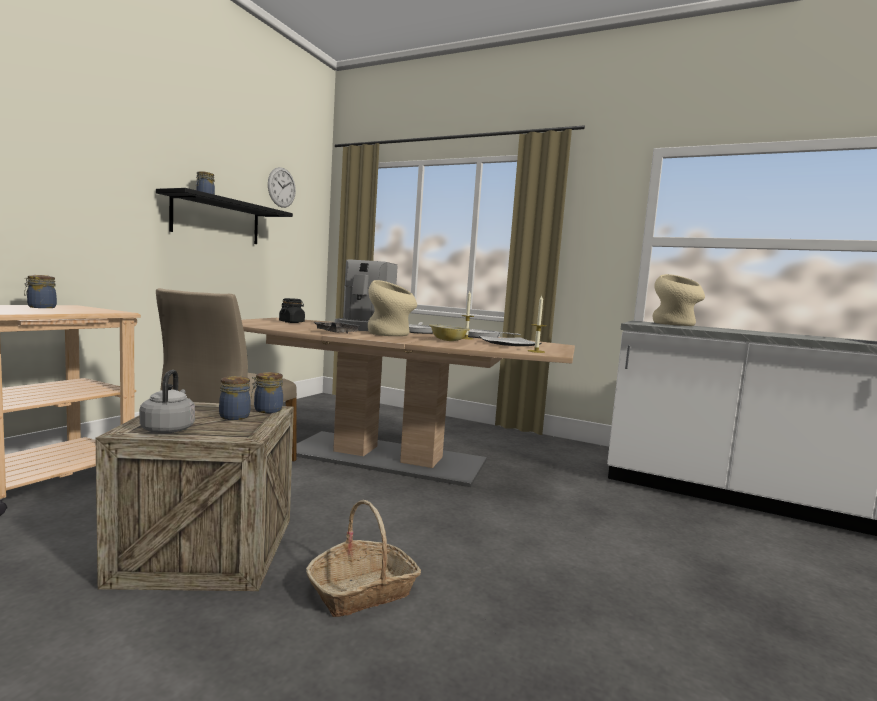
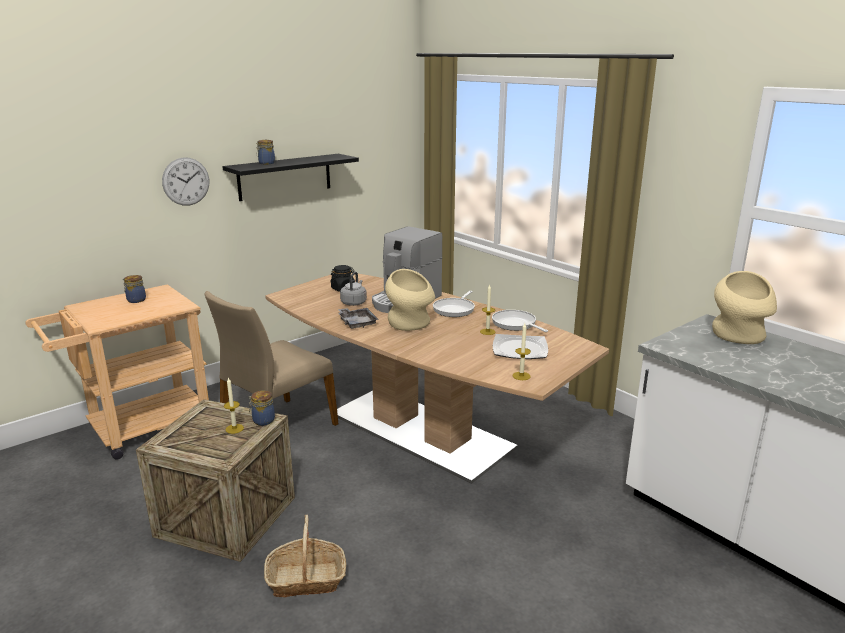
camera: 25 degrees right, 15 degrees up
(169, 429) = (182, 443): grey kettle -> grey kettle (354, 302)
(235, 416) = (234, 428): jar -> candle
(281, 187) = (355, 120): wall clock -> wall clock (186, 181)
(448, 340) = (455, 342): bowl -> none

